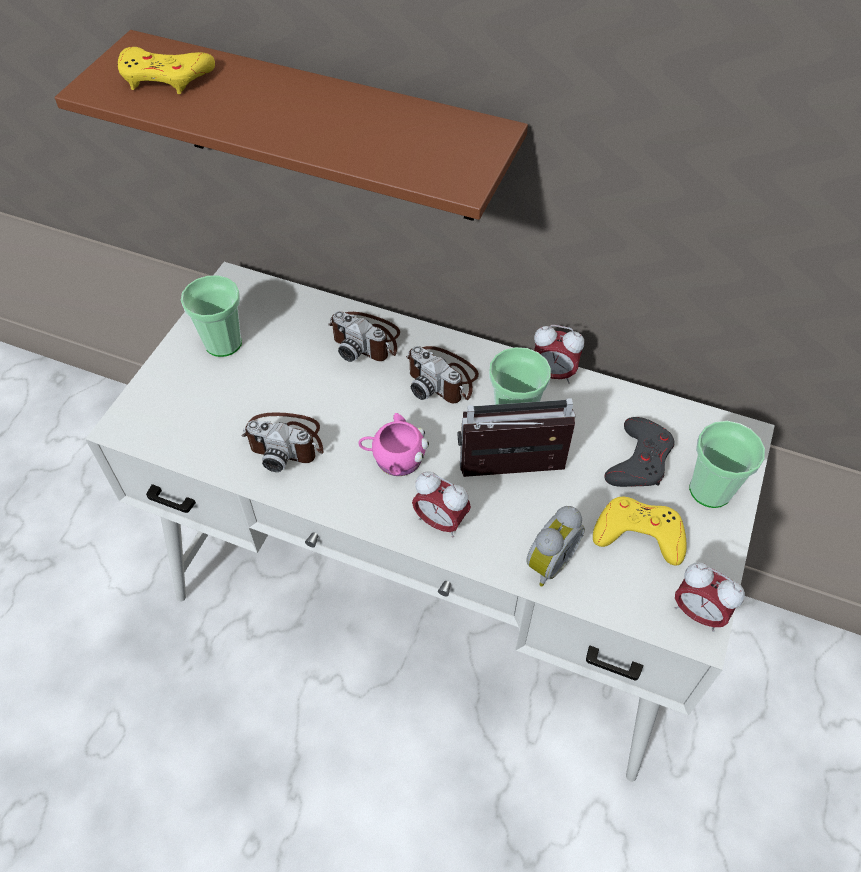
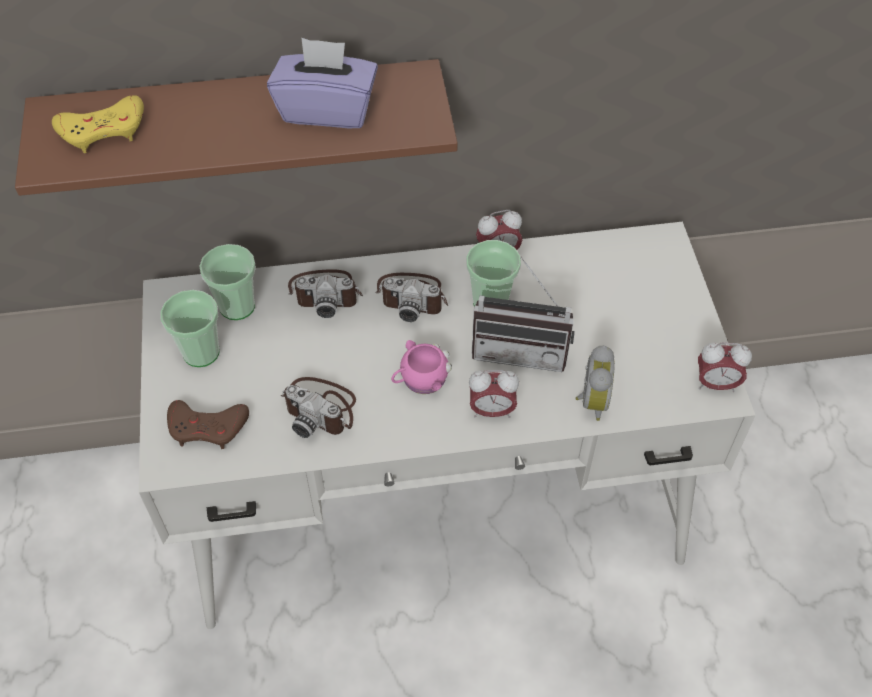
camera: 30 degrees left, 0 degrees up
(179, 410) = (207, 427): none -> brown game controller
(286, 441) = (321, 408): camera -> camera turned 45 degrees clockwise
(376, 131) = (327, 109): none -> purple tissue box
(512, 476) = (521, 349): radio -> radio turned 135 degrees counterclockwise
(639, 460) = (605, 292): grey game controller -> none
(639, 534) = (641, 348): yellow game controller -> none
(710, 490) = (669, 291): cup -> cup (237, 306)

